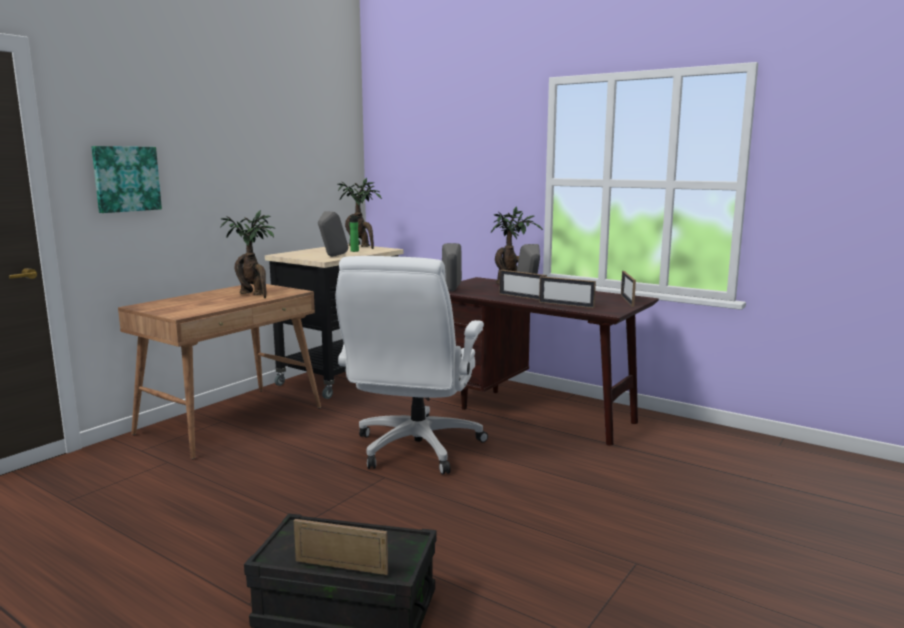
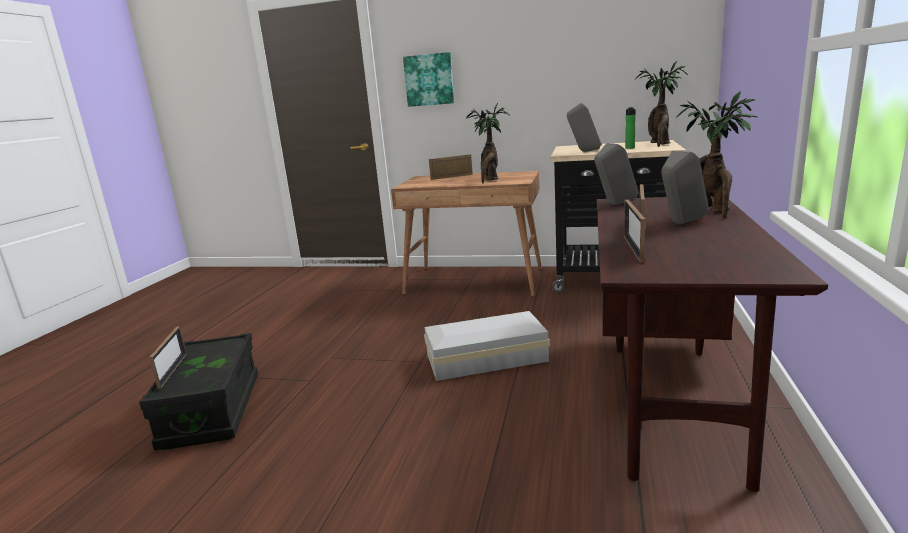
camera: 70 degrees right, 5 degrees up
(414, 451) = (484, 357): white office chair -> white storage box
(627, 300) = (744, 269): picture frame -> picture frame (451, 177)

